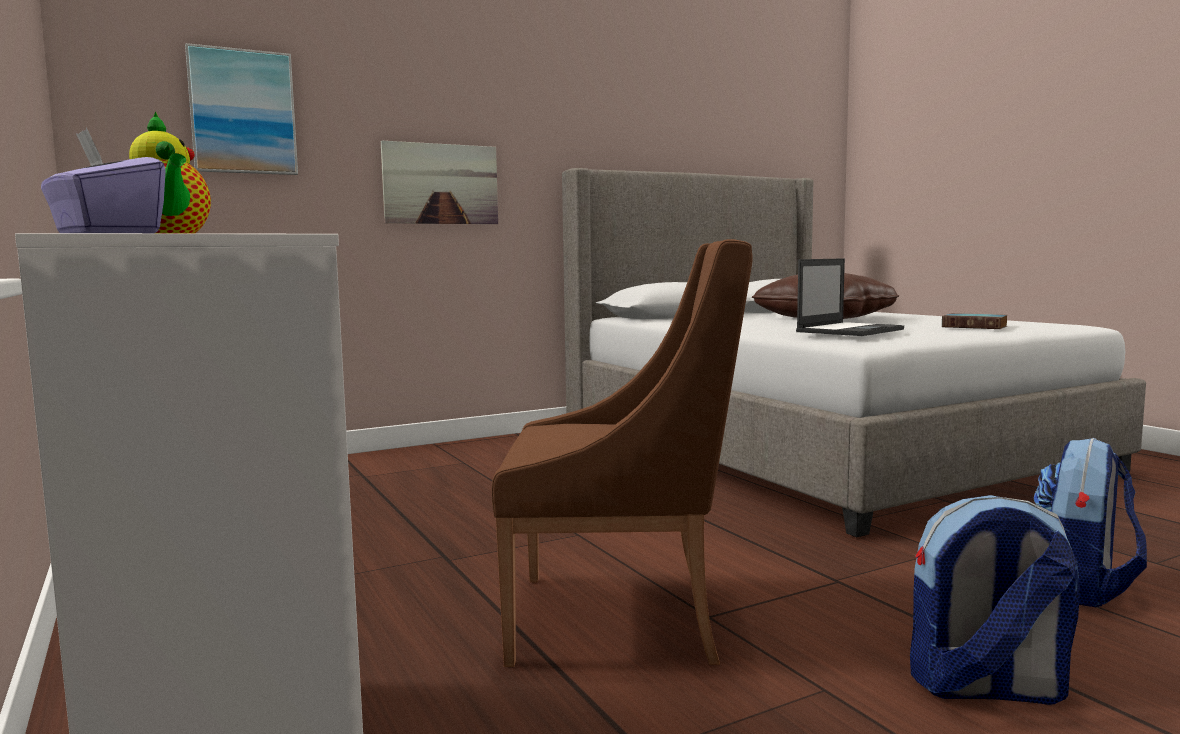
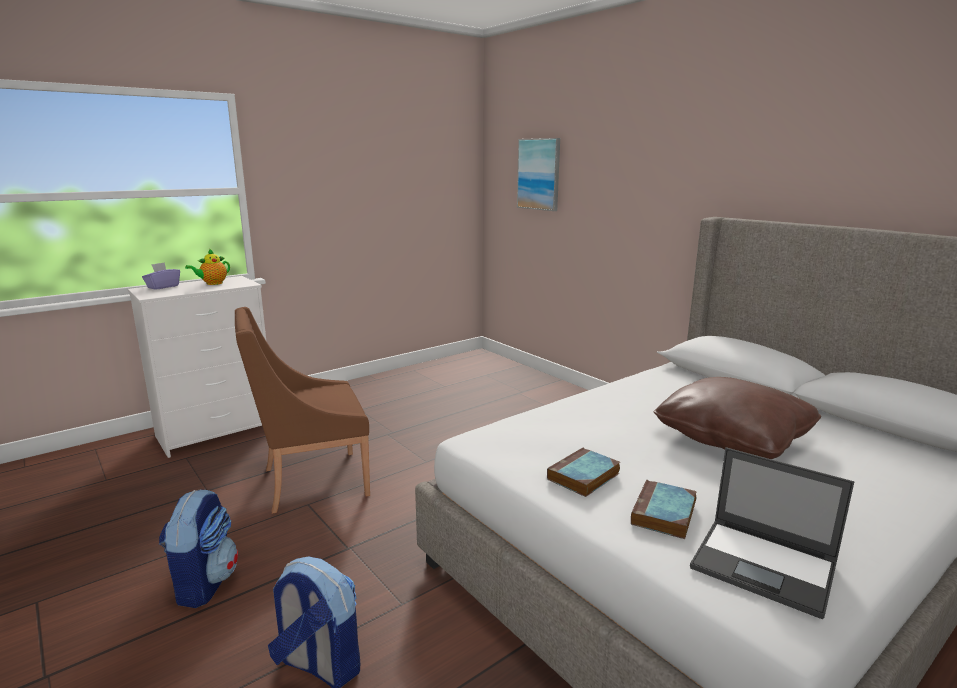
camera: 80 degrees right, 10 degrees up
(441, 184) = (629, 221): picture -> none
(623, 618) = (311, 482): brown armchair -> brown armchair turned 75 degrees clockwise
(850, 330) = (535, 434): laptop -> laptop (765, 566)
(931, 330) = (583, 477): none -> book

